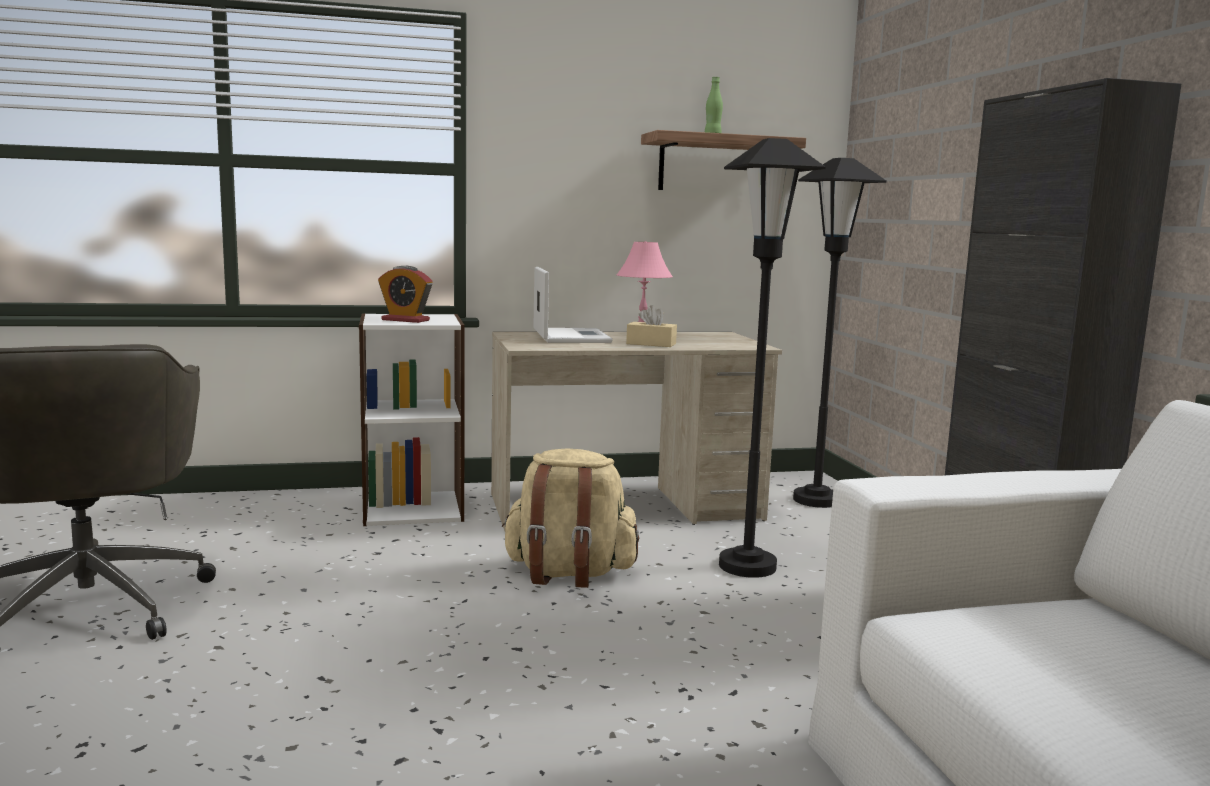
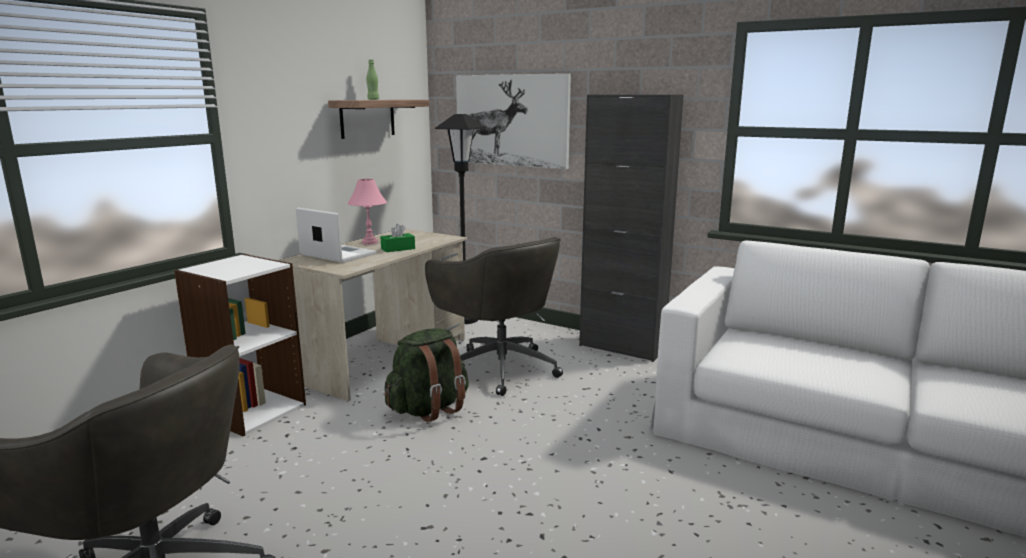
camera: 45 degrees left, 5 degrees up
(405, 320) = (237, 269): alarm clock -> none
(568, 574) = (429, 409): beige backpack -> green backpack
(651, 344) = (398, 249): beige tissue box -> green tissue box
(747, 566) = (499, 368): black floor lamp -> grey office chair
(930, 169) = (511, 120): none -> picture

